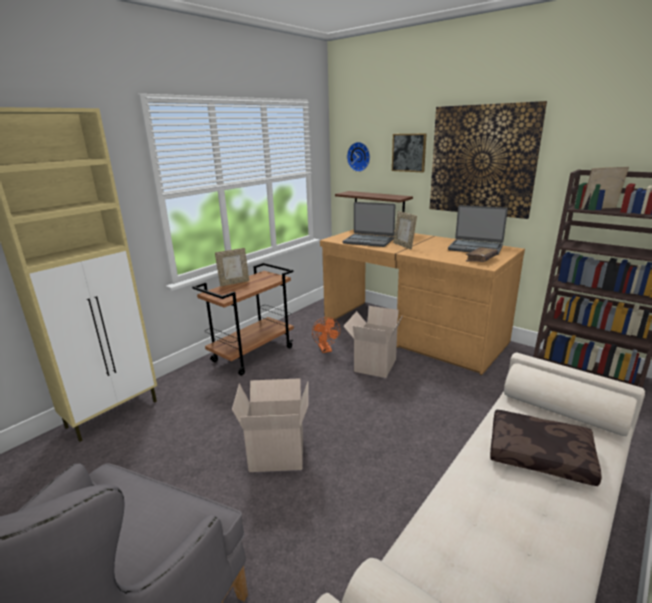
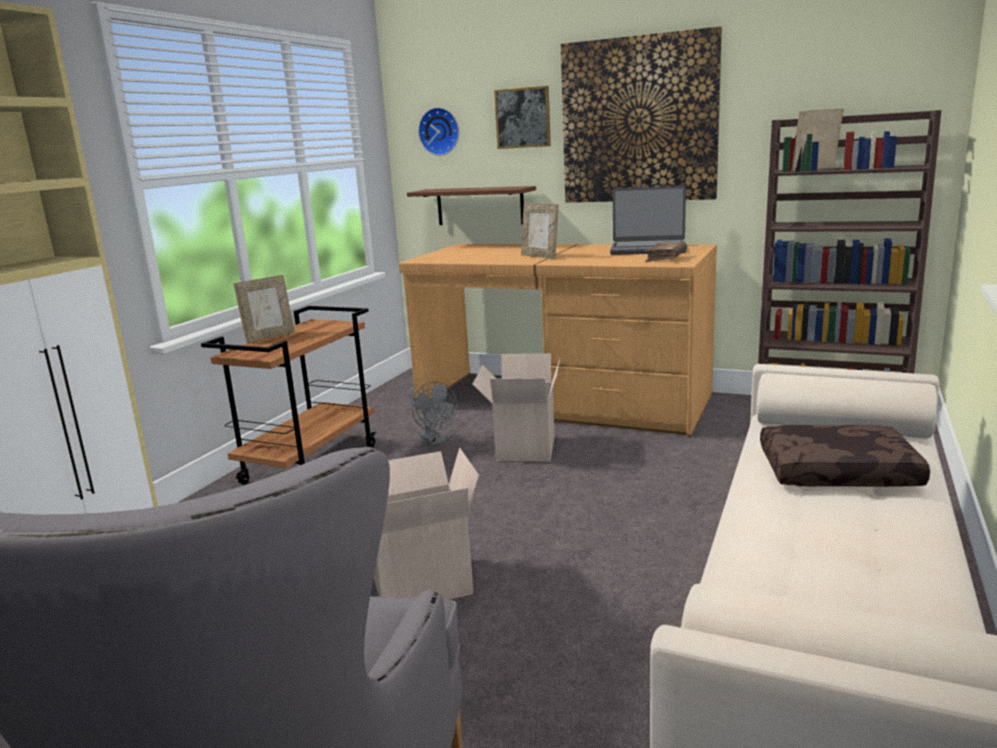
camera: 15 degrees left, 5 degrees down
(326, 350) = (435, 441): orange fan -> grey fan
(368, 241) = (480, 257): laptop -> none

